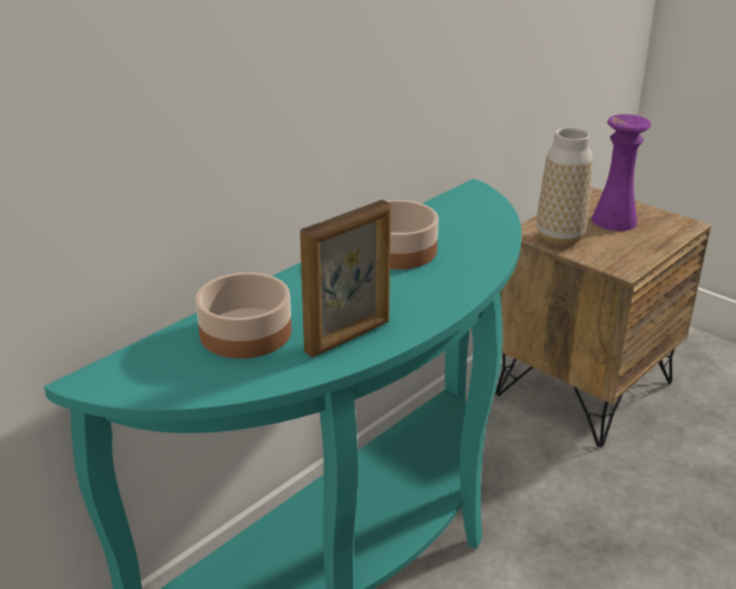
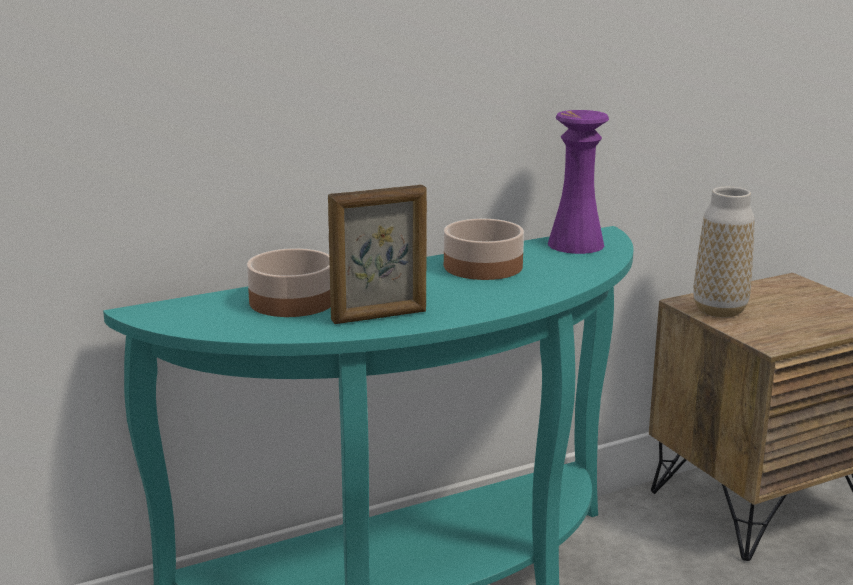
camera: 20 degrees right, 10 degrees down
(614, 221) = (796, 304): purple vase -> purple vase (575, 244)

